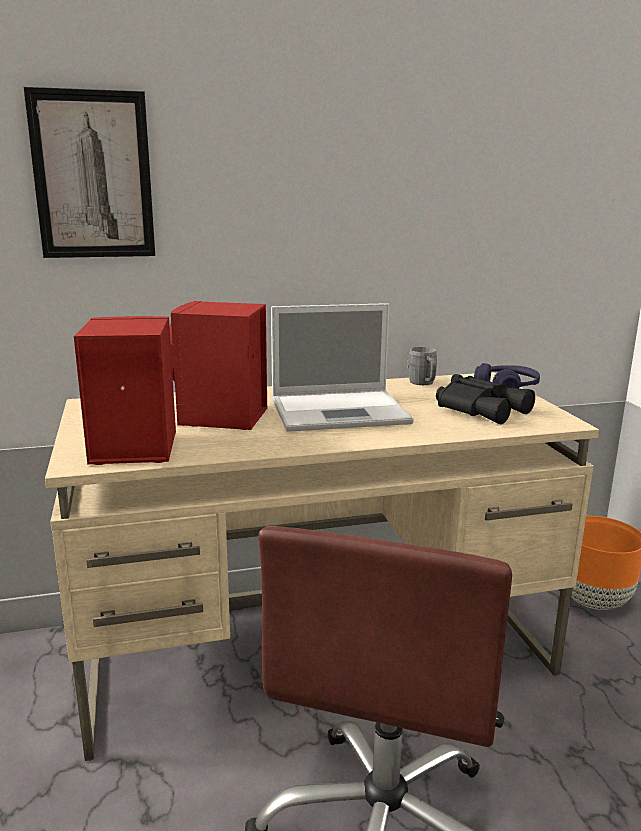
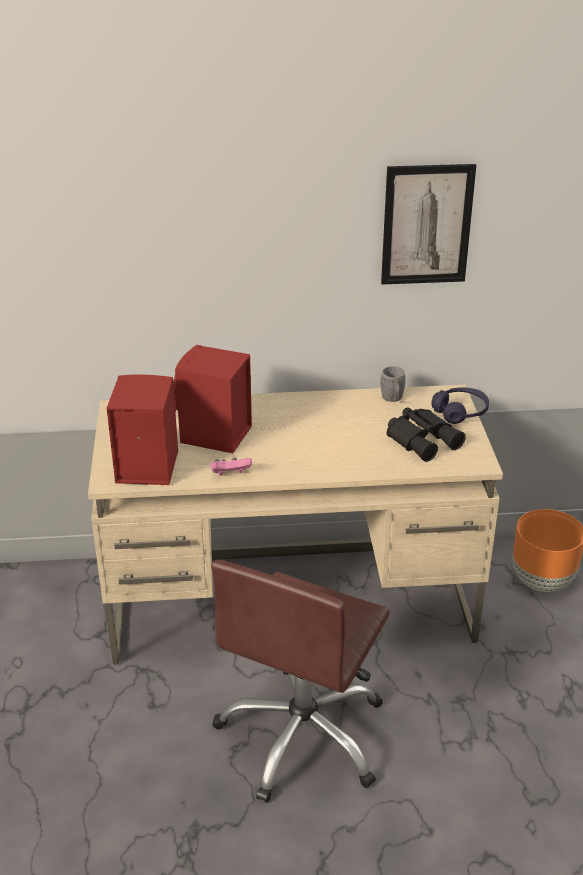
camera: 10 degrees right, 15 degrees up
(93, 176) = (120, 239): picture -> picture (426, 225)
(254, 448) = (230, 475): none -> pink game controller
(342, 411) = (309, 434): laptop -> none

